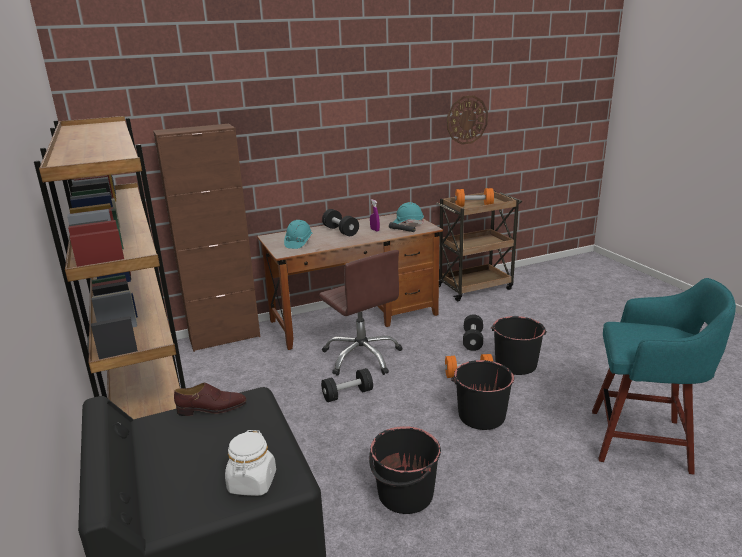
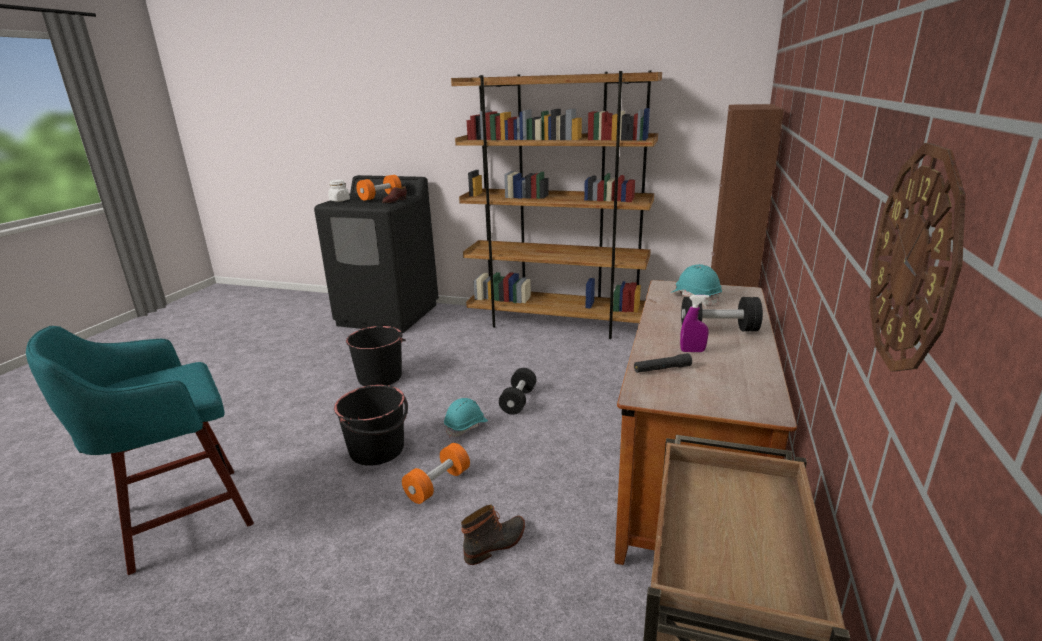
camera: 130 degrees right, 0 degrees up
(362, 356) = (575, 436): brown office chair -> none
(407, 223) = (697, 388): turquoise hard hat -> turquoise hard hat (466, 426)
(472, 340) = (496, 544): black dumbbell -> boot
(474, 205) = (730, 515): orange dumbbell -> orange dumbbell (380, 197)
(515, 364) = (395, 539): black bucket -> none

